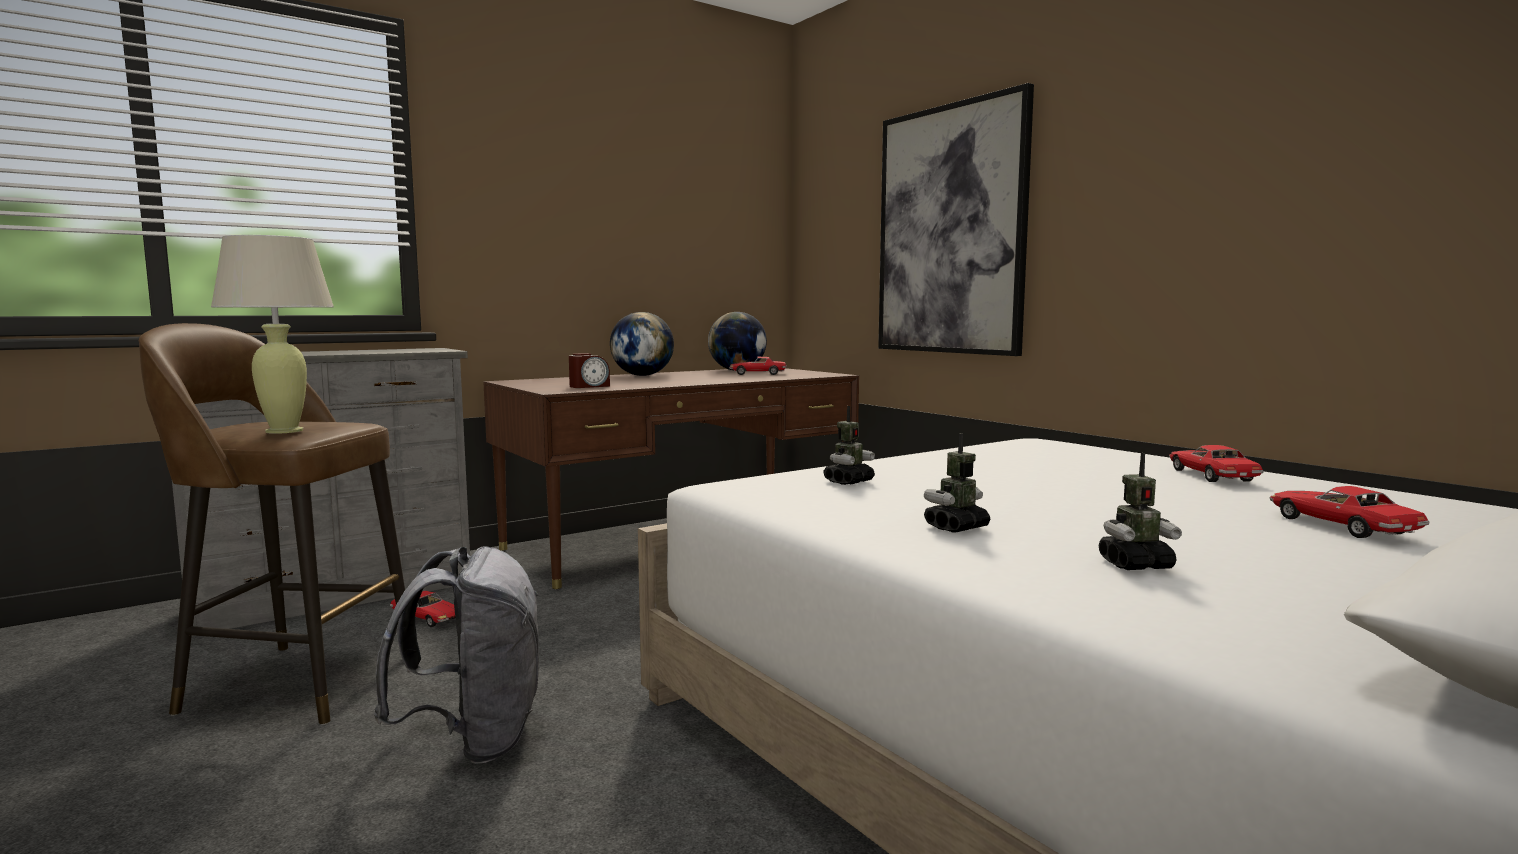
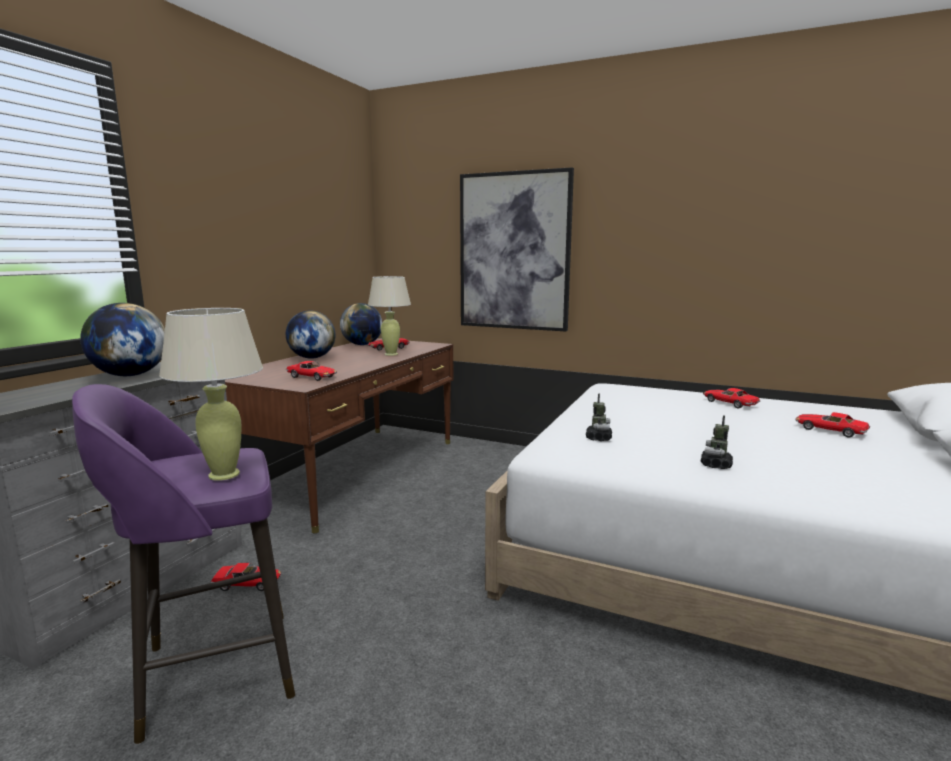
camera: 30 degrees left, 5 degrees up
(295, 681) = (212, 673): brown stool -> purple stool
(353, 351) = (130, 375): none -> globe
(474, 740) = (420, 666): grey backpack -> none
(589, 386) = (312, 377): alarm clock -> toy car
(743, 378) = (391, 354): none -> beige table lamp
(1135, 565) = (822, 474): toy robot -> none

